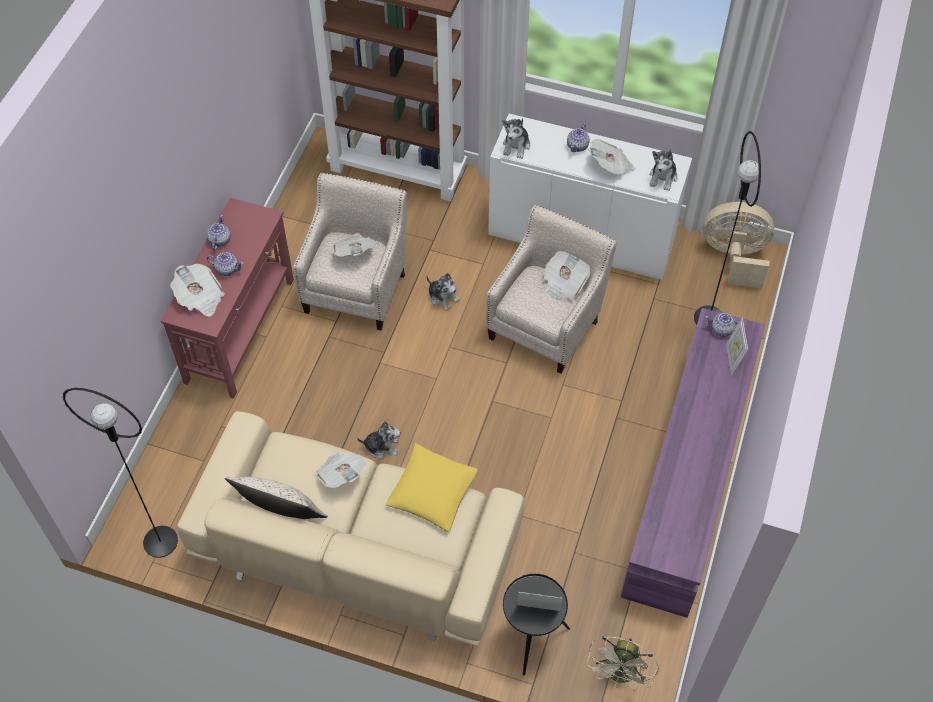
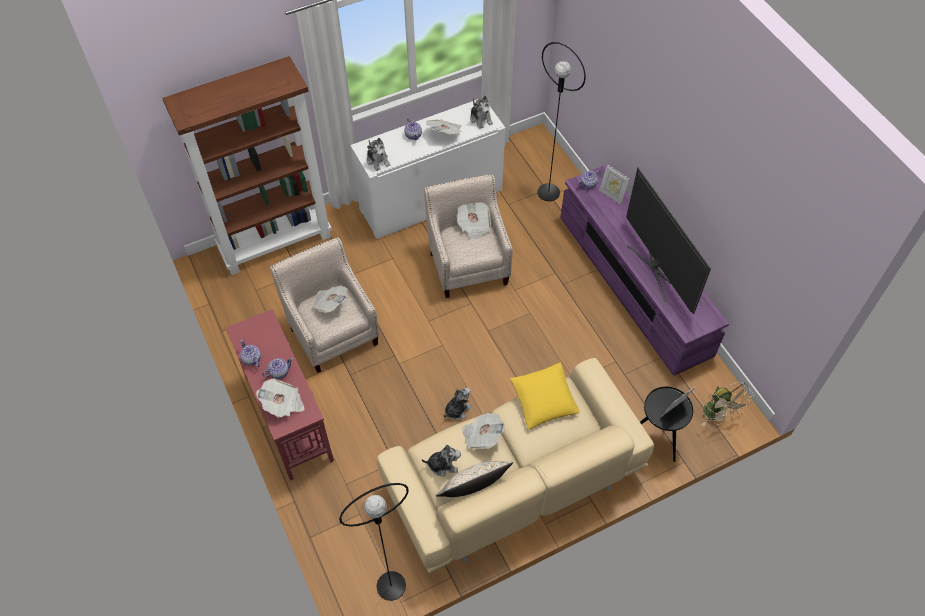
camera: 45 degrees left, 0 degrees up
(443, 297) = (391, 296): plush toy -> plush toy (443, 464)
(689, 467) = (656, 269): none -> television
(734, 257) = (524, 150): beige fan -> none

